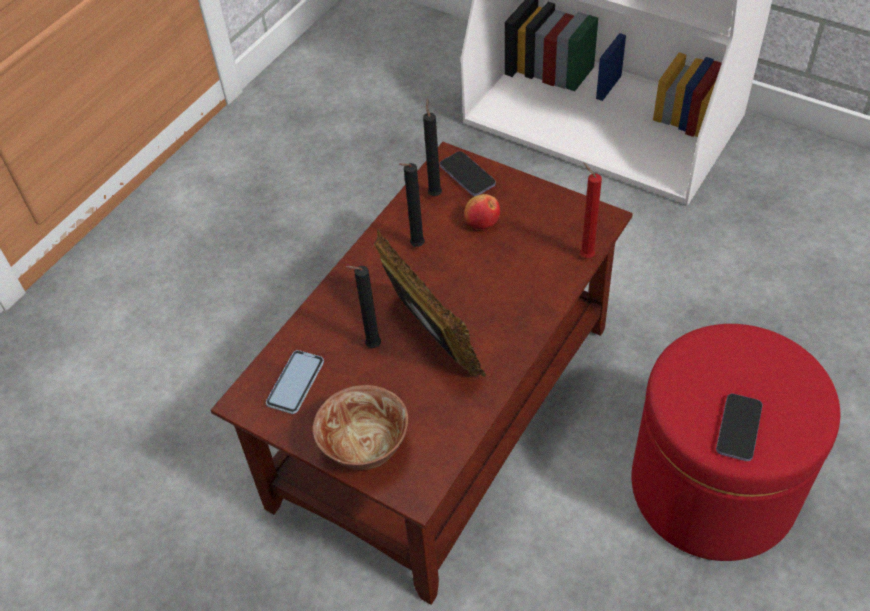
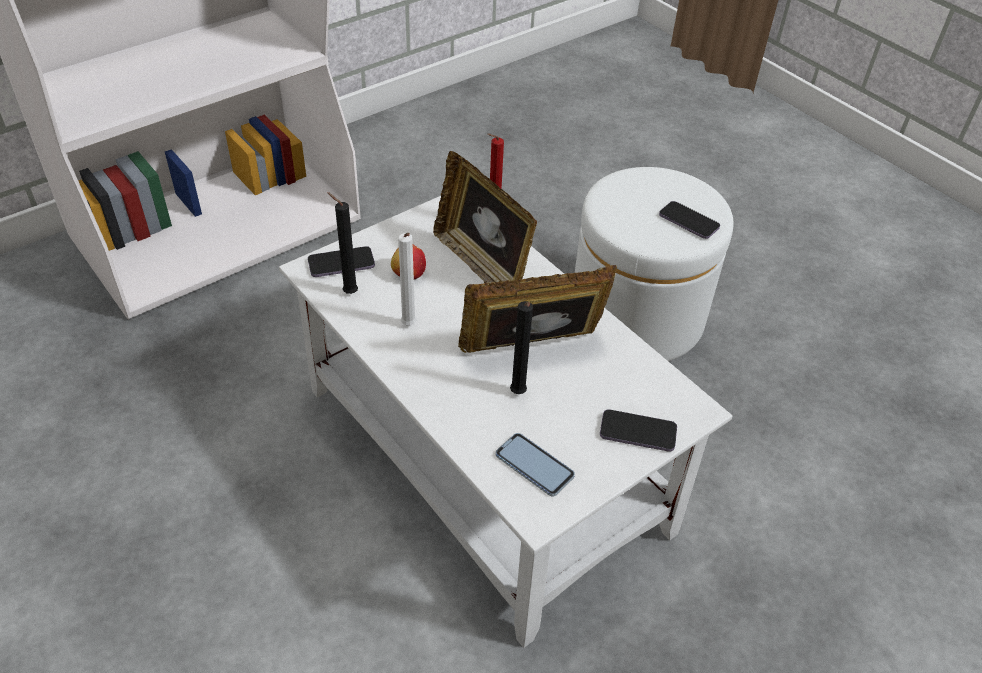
camera: 75 degrees left, 5 degrees down
(365, 449) = (637, 432): bowl -> phone
(415, 246) = (409, 326): black candle -> white candle
(443, 417) = (488, 461): brown coffee table -> white coffee table
(523, 268) = (482, 266): none -> picture frame
(713, 487) = (636, 317): red ottoman -> white ottoman

